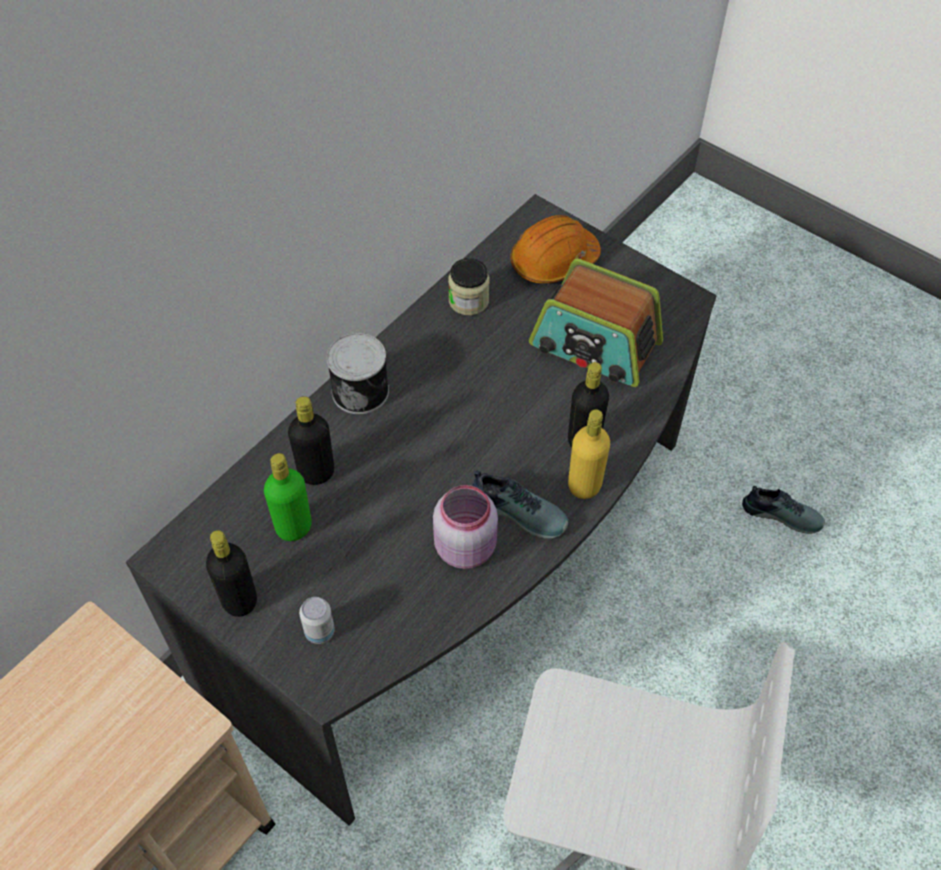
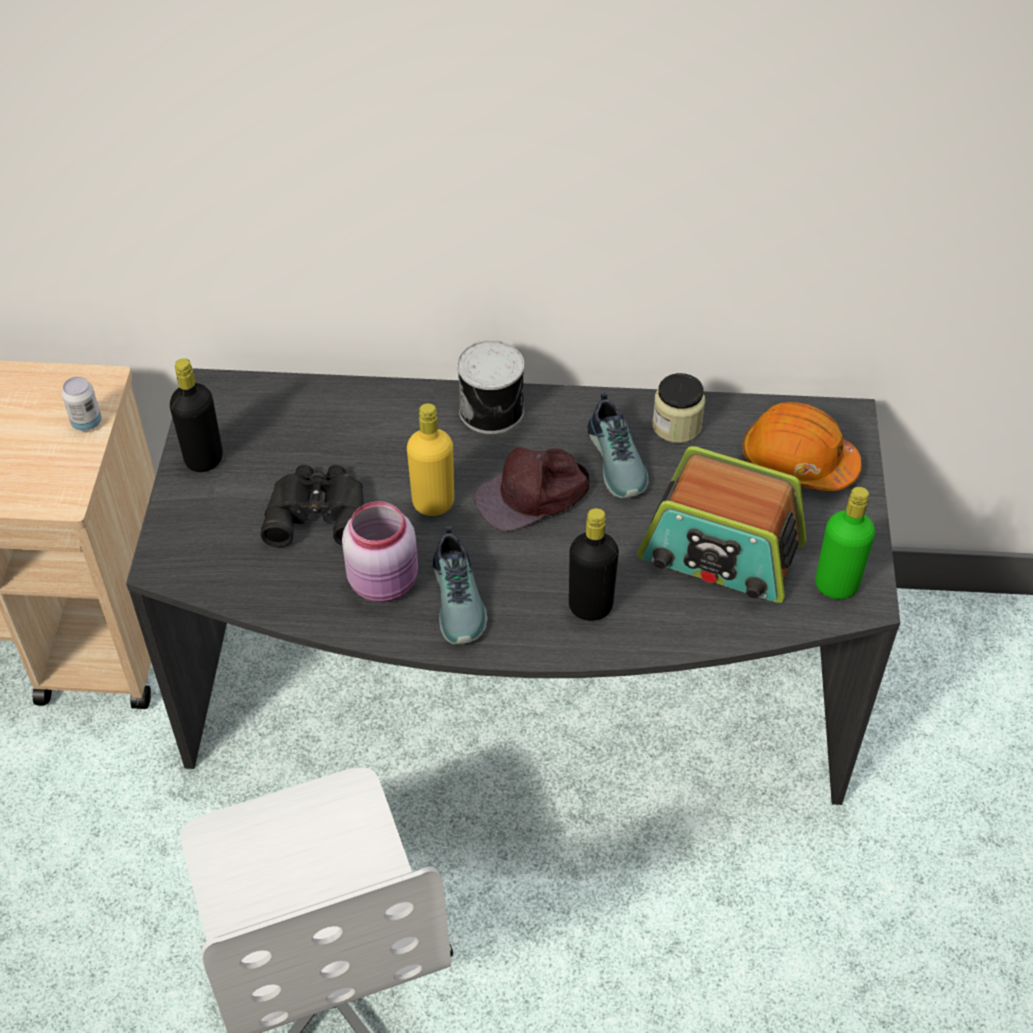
camera: 55 degrees right, 5 degrees down
(294, 527) = (305, 450): green bottle -> green bottle (836, 585)
(316, 472) = (375, 432): black bottle -> none
(319, 631) = (214, 529): can -> can (87, 423)
(362, 552) = (317, 511): none -> black binoculars
(461, 414) = (533, 495): none -> brown cap
(584, 485) = (535, 636): yellow bottle -> yellow bottle (433, 503)
(594, 345) = (720, 553): radio -> radio turned 60 degrees counterclockwise
(782, 513) = (853, 965): shoe -> shoe (619, 460)

